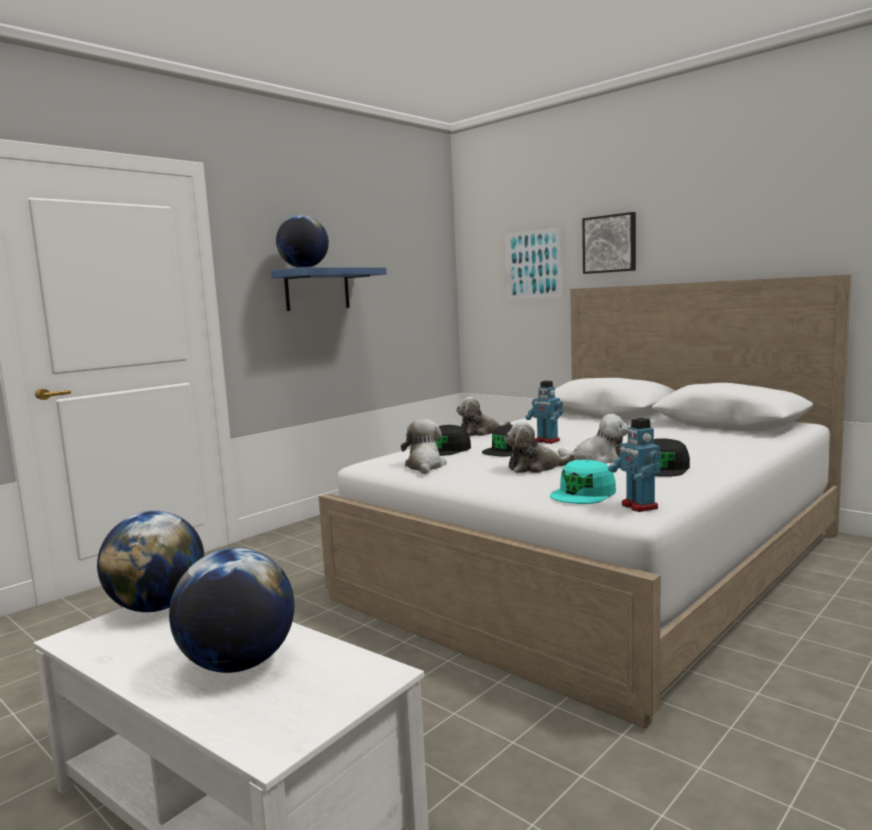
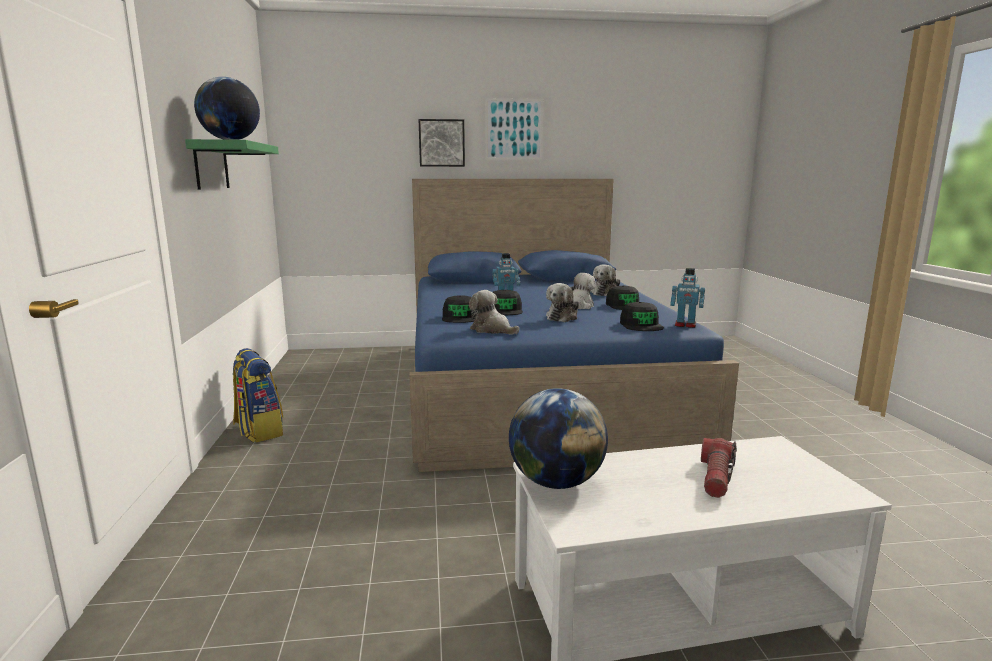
camera: 50 degrees left, 5 degrees up
(239, 664) = (716, 477): globe -> flashlight
(313, 528) = (258, 431): none -> backpack
(317, 289) = (211, 166): blue shelf -> green shelf
(480, 432) = (436, 302): plush toy -> plush toy (605, 293)
(533, 264) = (365, 154): picture -> picture (514, 129)
(583, 494) = (641, 325): turquoise cap -> black cap
(601, 564) = (536, 387): white bed -> blue bed

